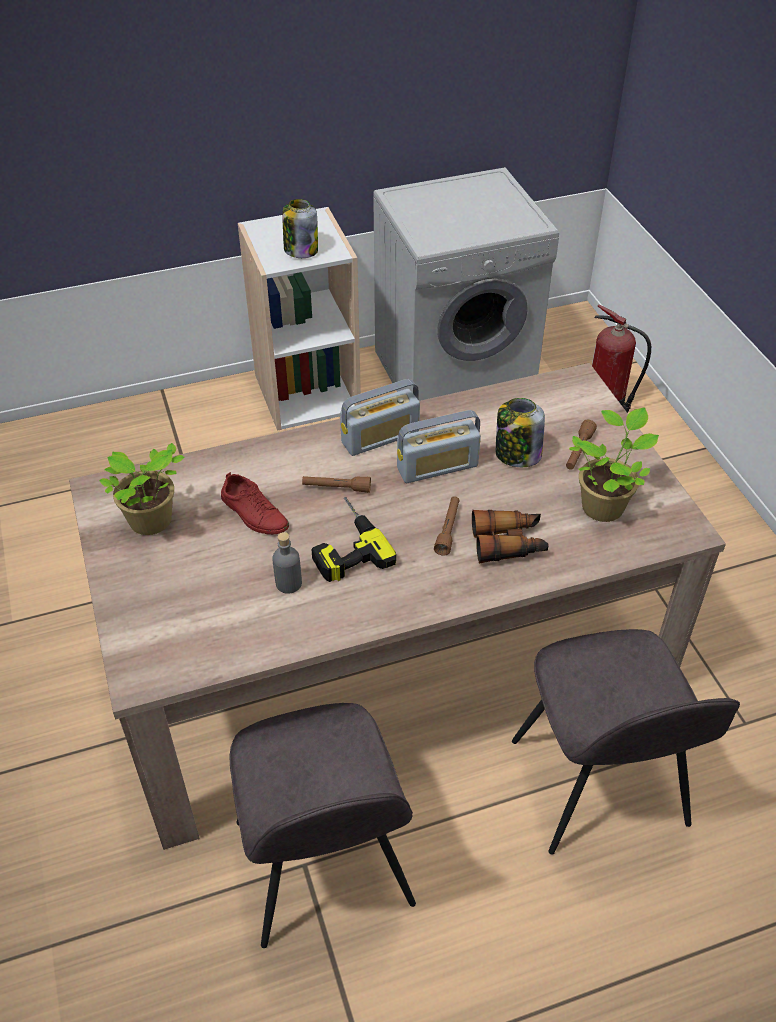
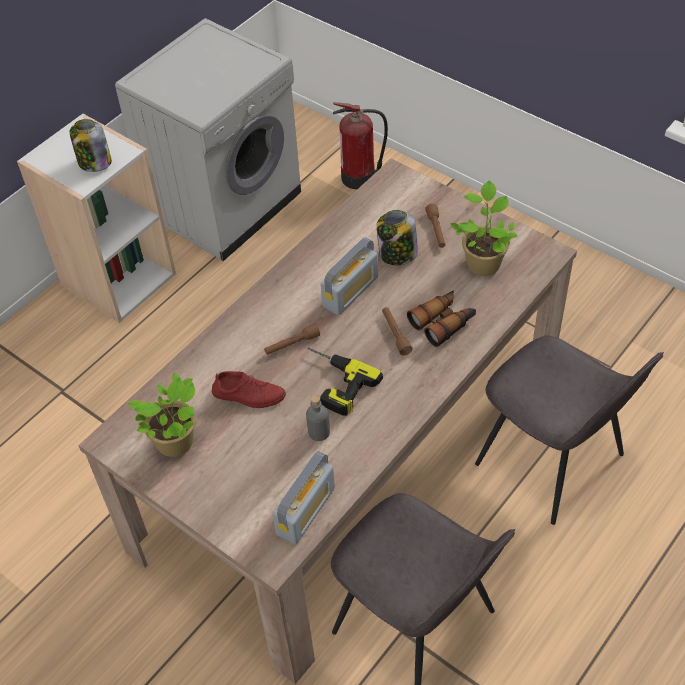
camera: 30 degrees left, 5 degrees up
(380, 438) = (291, 289): radio -> radio (306, 510)

